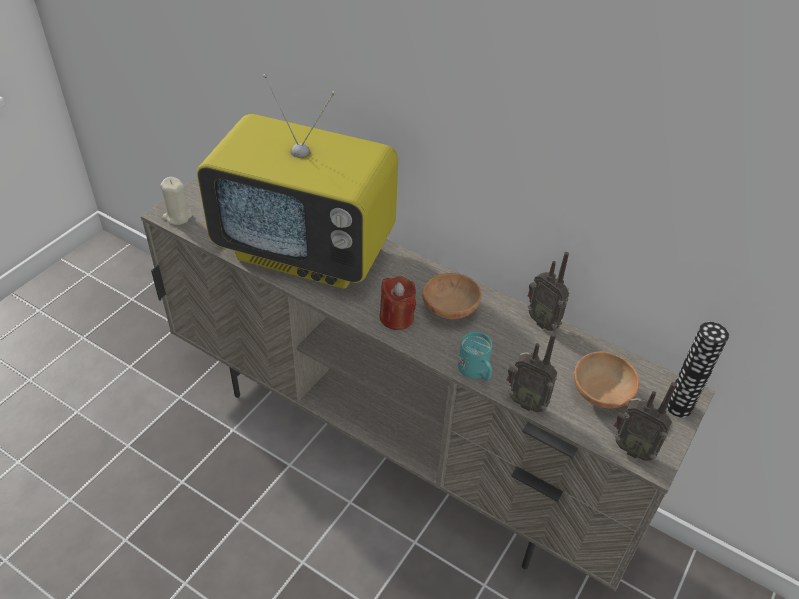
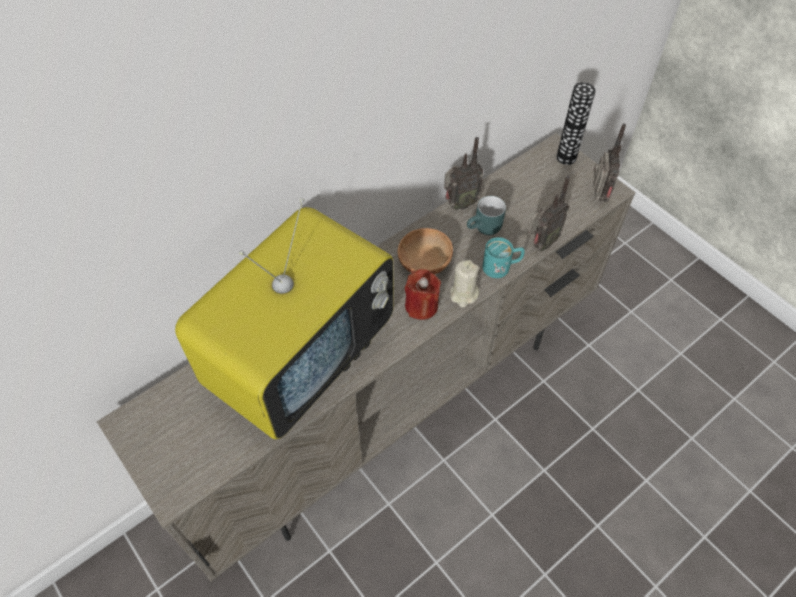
camera: 70 degrees left, 10 degrees up
(177, 216) = (185, 482): beige candle -> beige candle (463, 295)
(521, 349) = (485, 229): none -> turquoise mug
(600, 394) = (544, 197): brown bowl -> none
(632, 448) = (597, 197): radio -> radio turned 45 degrees counterclockwise

